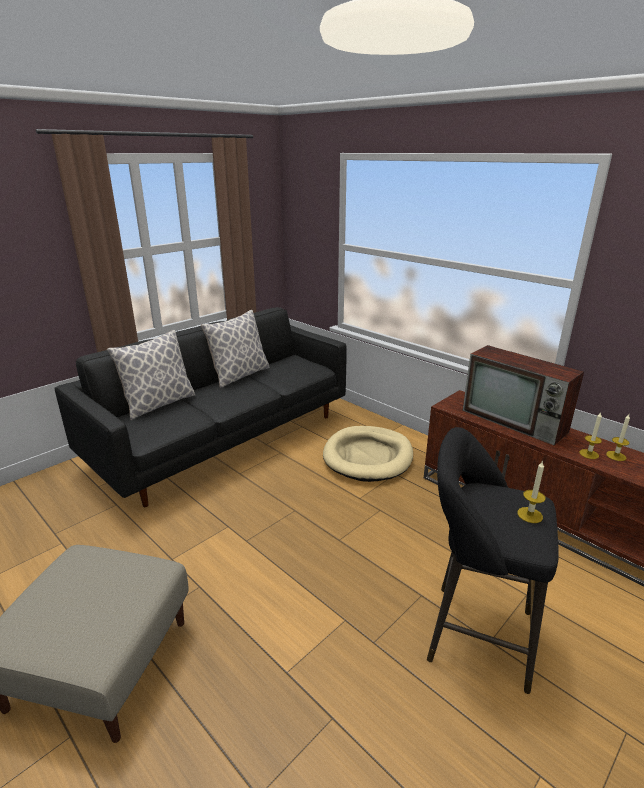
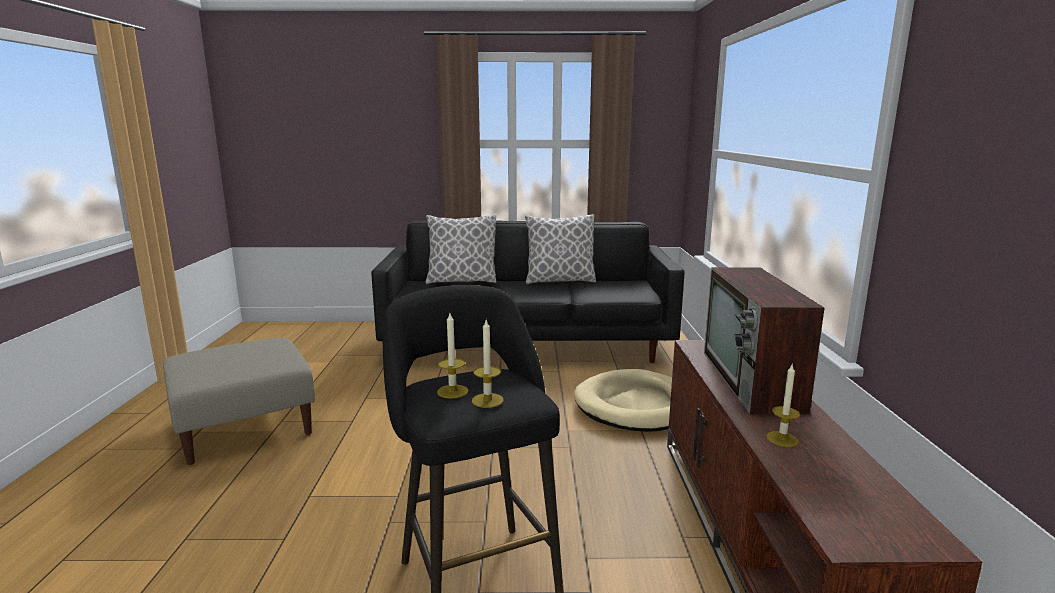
camera: 45 degrees right, 10 degrees down
(616, 456) = (825, 457): candle -> candle (452, 391)

